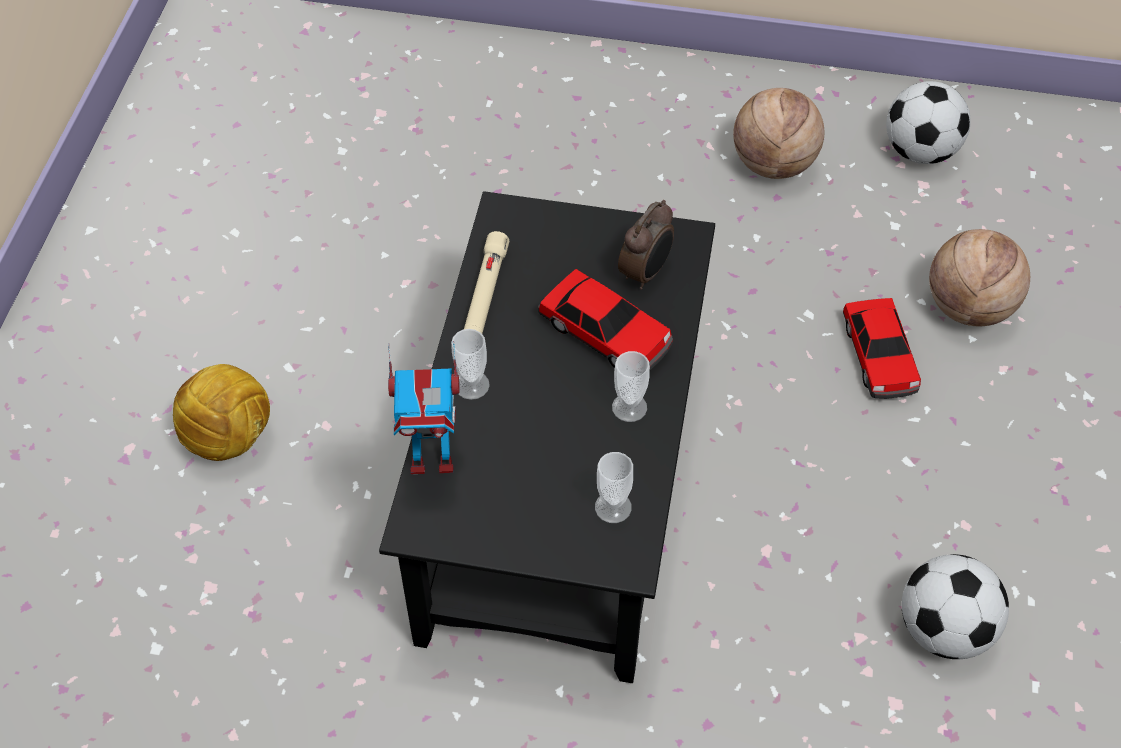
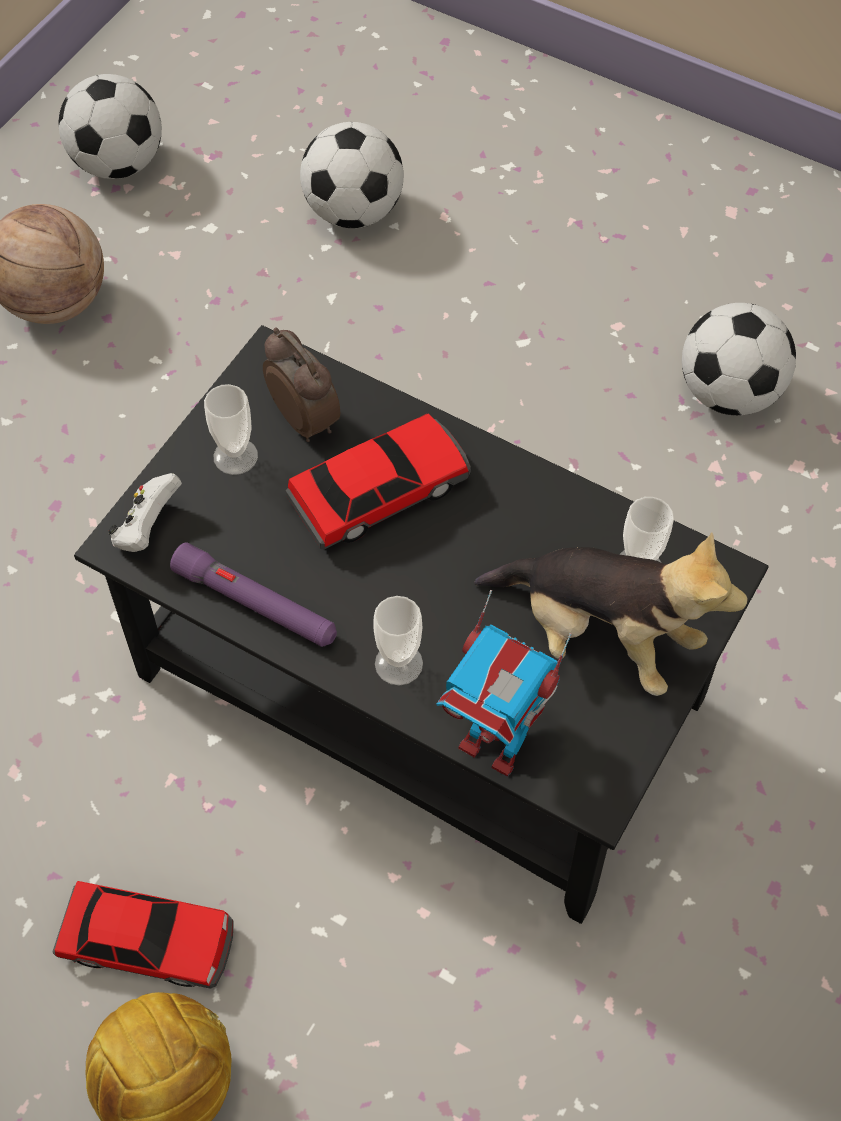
camera: 70 degrees left, 5 degrees up
(432, 458) = (495, 743): toy robot -> toy robot turned 105 degrees clockwise
(485, 294) = (256, 604): beige flashlight -> purple flashlight
(518, 219) = (147, 528): none -> white game controller
(543, 498) = (600, 635): none -> plush toy
(629, 407) = (502, 503): cup -> cup (235, 456)
(879, 356) = (380, 313): toy car -> toy car (148, 942)
(968, 307) = (354, 211): basketball -> football

